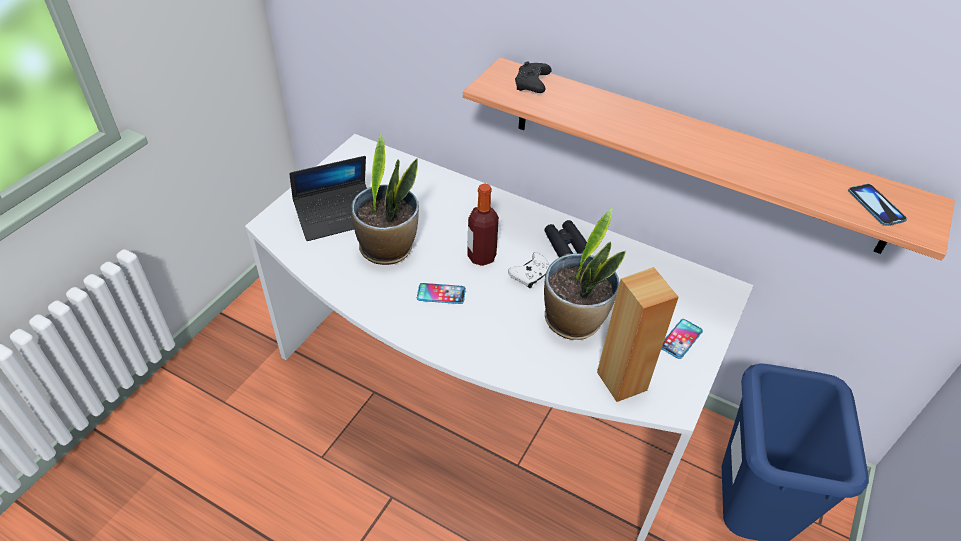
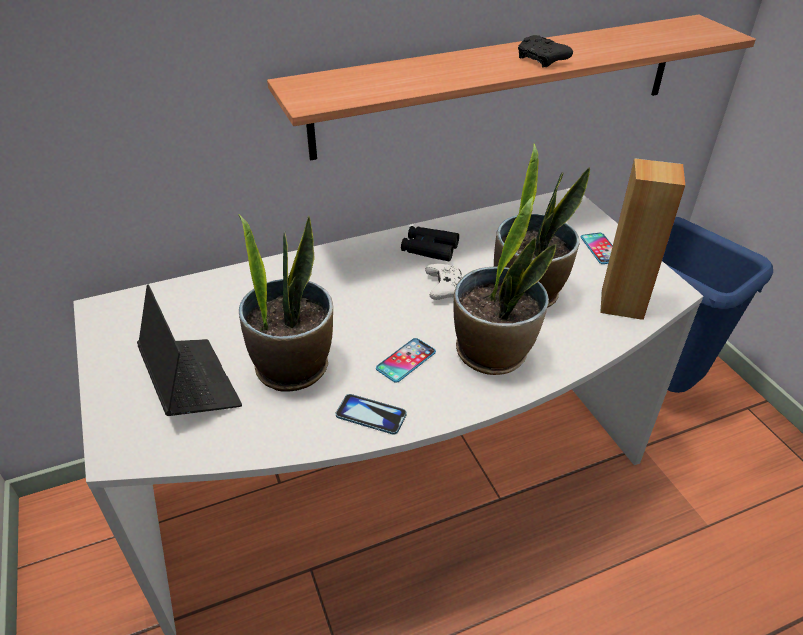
camera: 50 degrees left, 5 degrees down
(337, 217) = (191, 383): laptop -> laptop turned 45 degrees counterclockwise
(481, 257) = (385, 306): bottle -> none
(490, 333) = (493, 353): none -> potted plant
(531, 84) = (341, 82): black game controller -> black game controller (541, 60)
(875, 206) = (683, 35): phone -> phone (371, 415)

